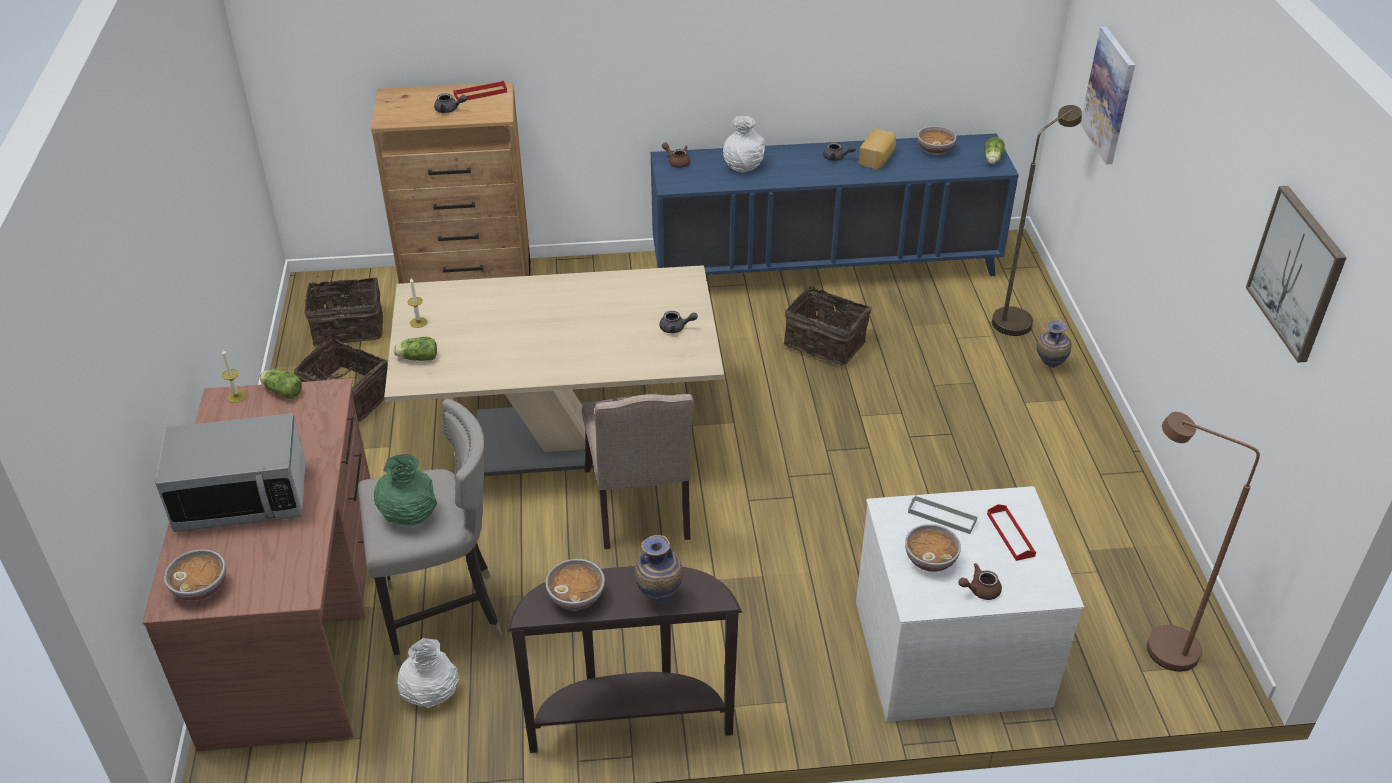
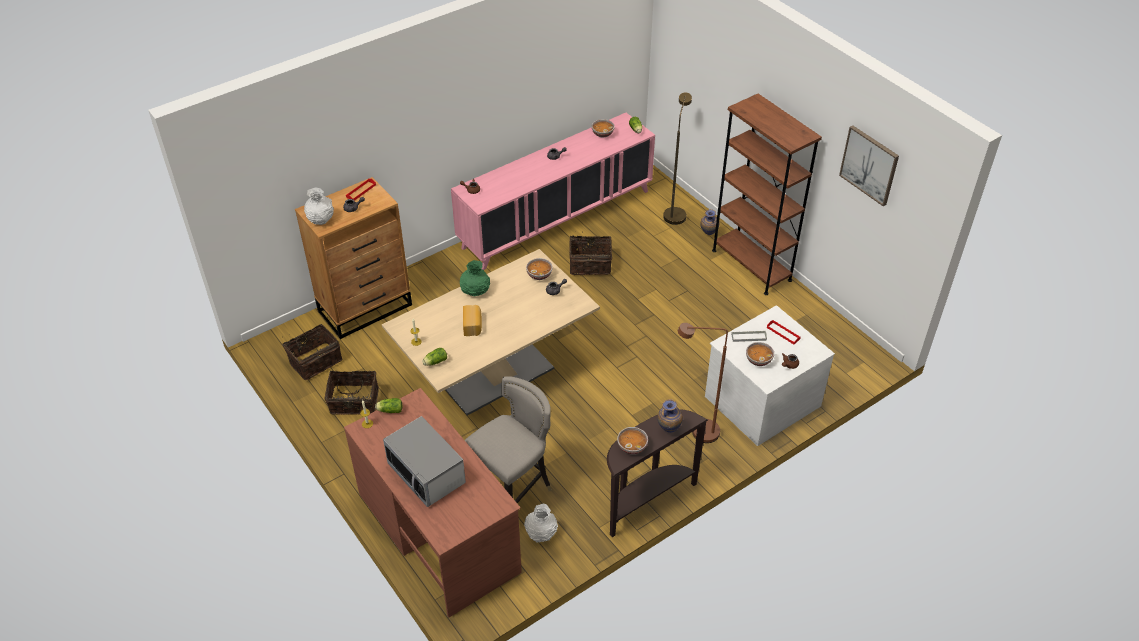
camera: 30 degrees left, 5 degrees up
(201, 587) = (452, 525): bowl -> bowl (539, 275)
(242, 498) = (427, 474): microwave -> microwave turned 90 degrees clockwise
(408, 514) = (508, 445): green vase -> green vase (475, 291)
(641, 508) = (567, 394): beige chair -> none
(743, 166) = (510, 179): white vase -> white vase (320, 219)
(824, 266) = (556, 219): blue cabinet -> pink cabinet
(877, 158) = (577, 150): bread -> bread (473, 325)
(1090, 435) = (751, 265): none -> brown bookcase
(1109, 95) = (703, 82): picture -> none
(1157, 645) = (844, 358): brown floor lamp -> brown floor lamp (697, 433)

